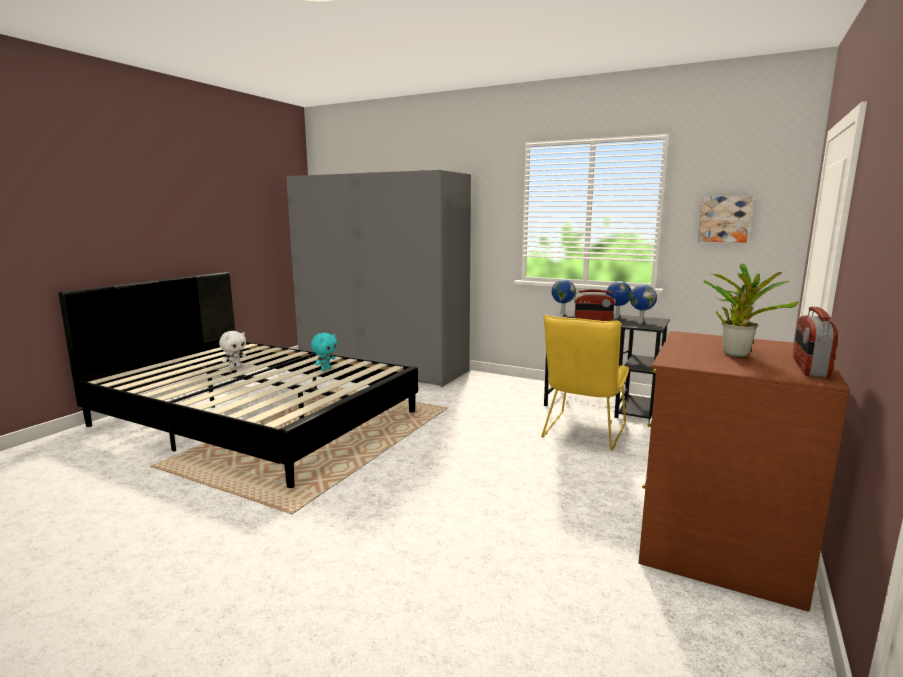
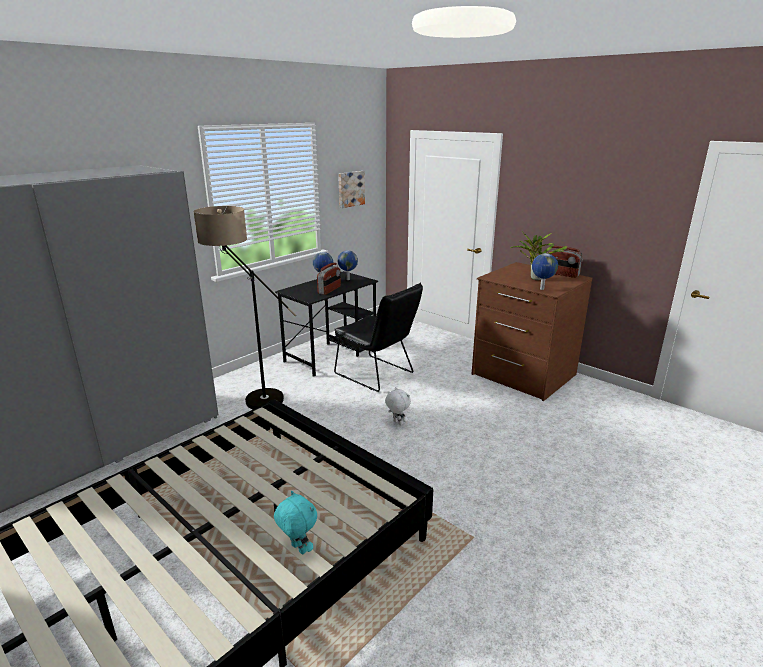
camera: 75 degrees left, 10 degrees up
(235, 366) = (135, 549): white plush toy -> white plush toy (397, 423)
(325, 369) = (229, 459): turquoise plush toy -> turquoise plush toy (297, 549)
(482, 391) = (252, 397): none -> floor lamp
(562, 314) = (294, 294): globe -> globe (541, 289)
(582, 433) = (378, 375): yellow chair -> black chair

